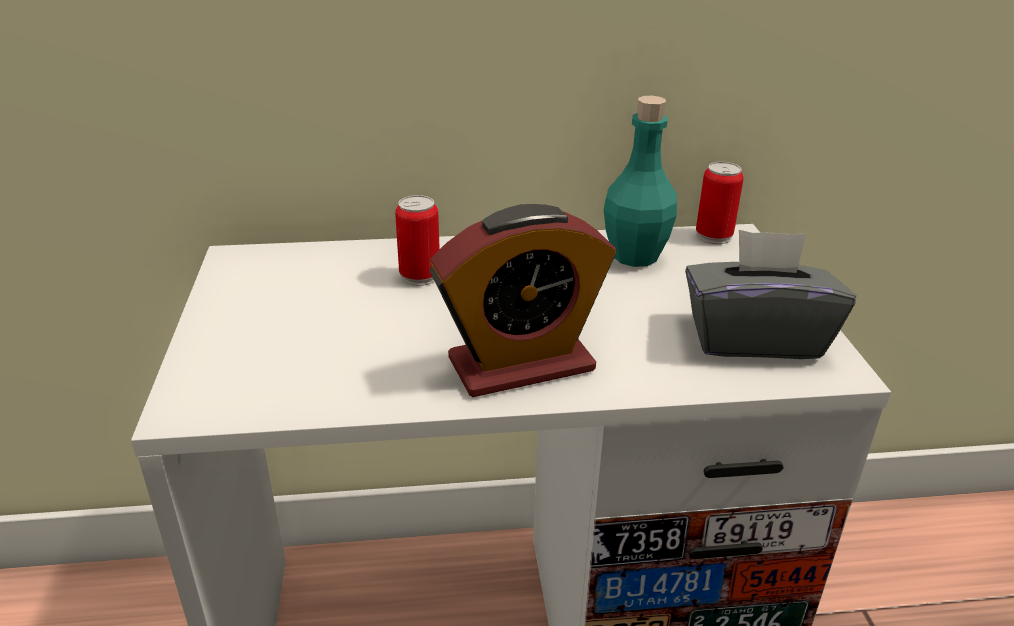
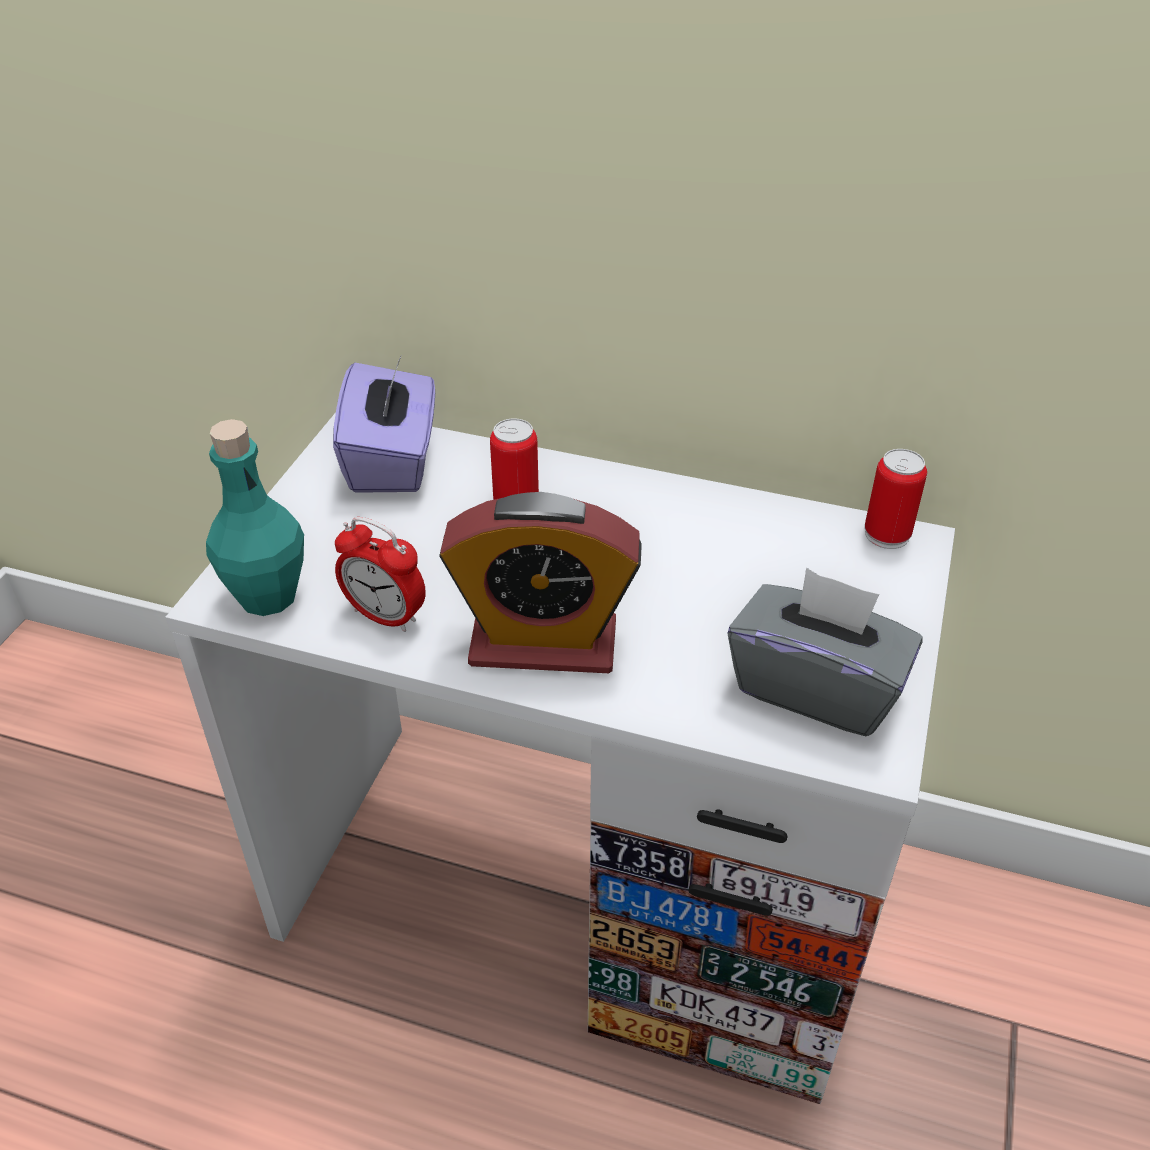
camera: 25 degrees right, 10 degrees up
(288, 270) = (393, 461): none -> purple tissue box
(364, 381) = (385, 616): none -> alarm clock
(635, 256) = (768, 538): turquoise bottle -> turquoise bottle (268, 596)

